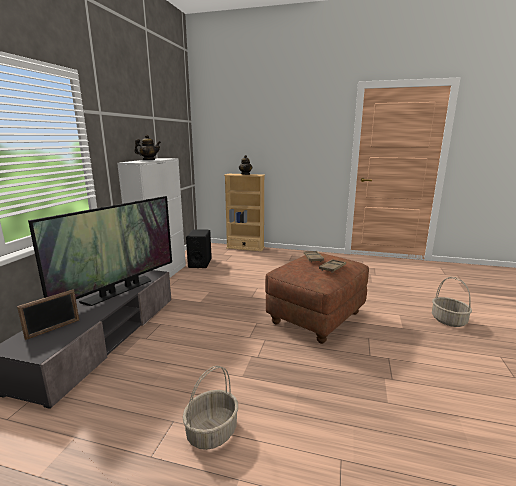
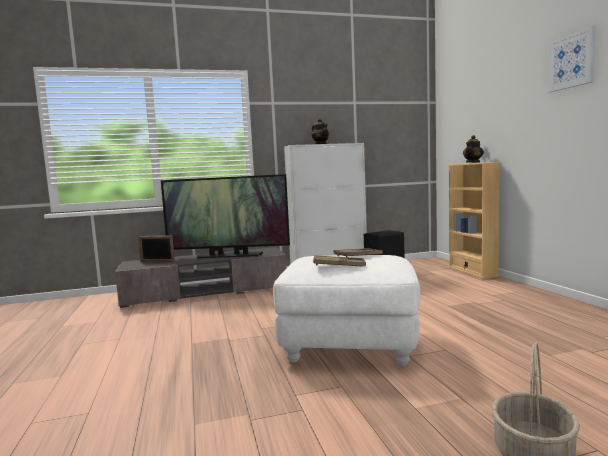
camera: 60 degrees right, 10 degrees down
(212, 431) = (112, 353): basket -> none
(316, 317) = (349, 345): brown ottoman -> white ottoman
(317, 121) = (571, 61): none -> picture

